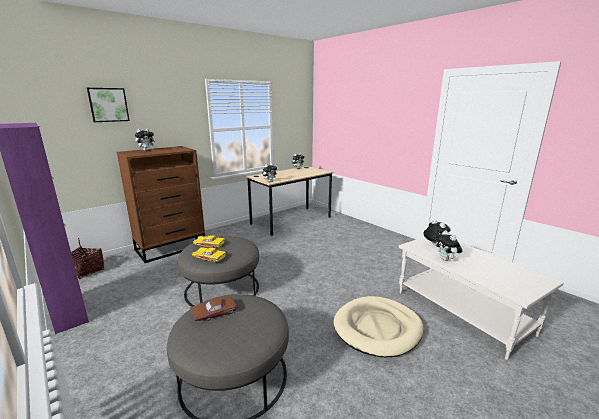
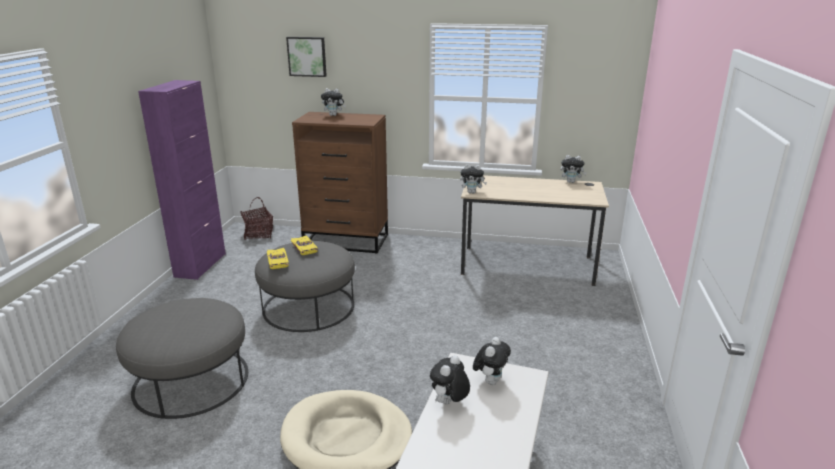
camera: 50 degrees right, 5 degrees up
(213, 312) = (186, 308): brown toy car -> none

